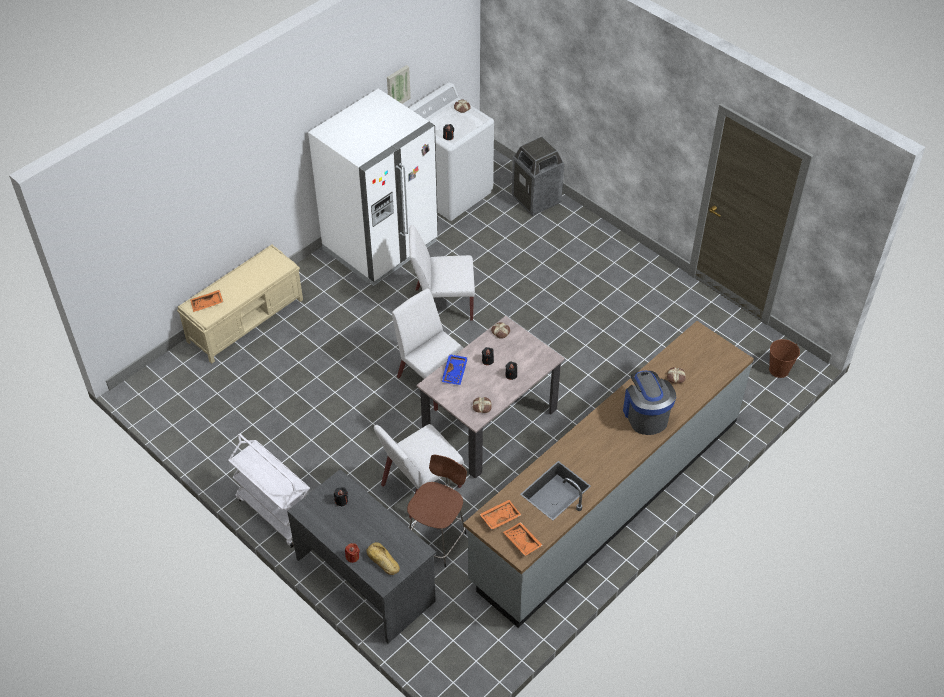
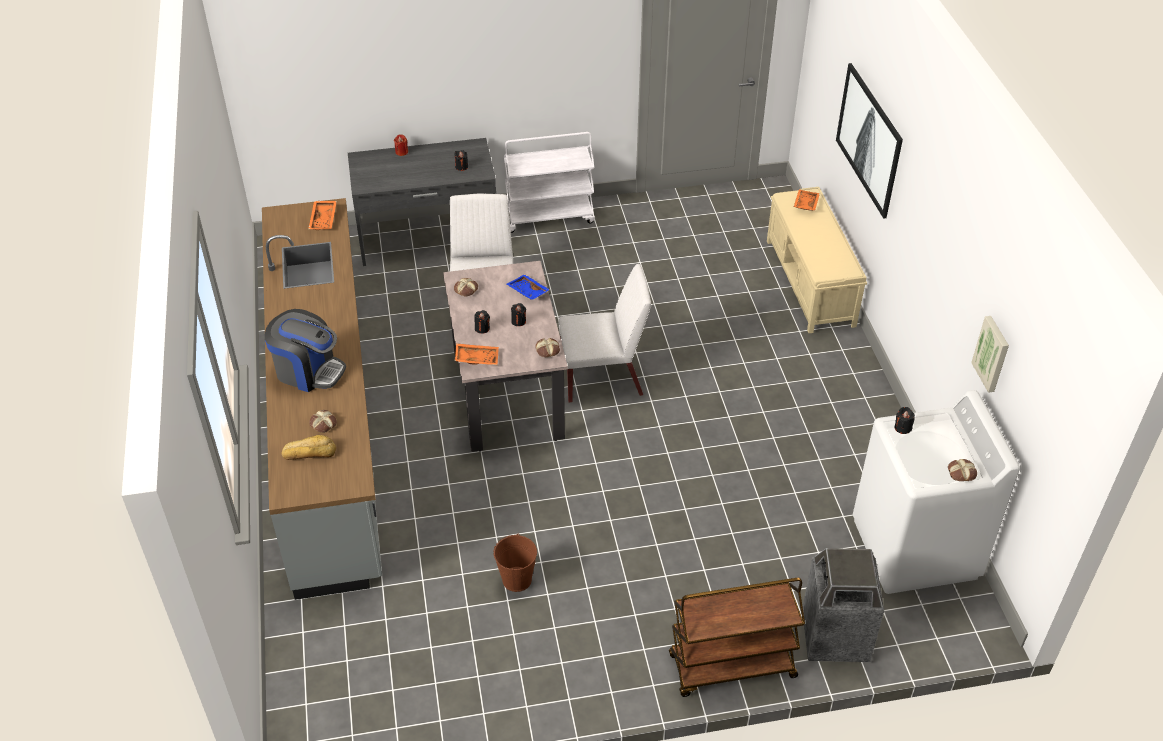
camera: 125 degrees right, 5 degrees down
(219, 194) = (870, 139): none -> picture
(380, 246) = (852, 432): white fridge -> none
(382, 561) = (378, 164): bread -> bread (309, 452)
(437, 539) = (418, 294): brown stool -> none
(442, 304) = (708, 439): white chair -> none
(521, 542) = (285, 220): orange tray -> orange tray (477, 358)
(592, 227) = (731, 667): none -> brown cart
(778, 370) = (313, 704): brown bucket -> brown bucket (517, 579)

